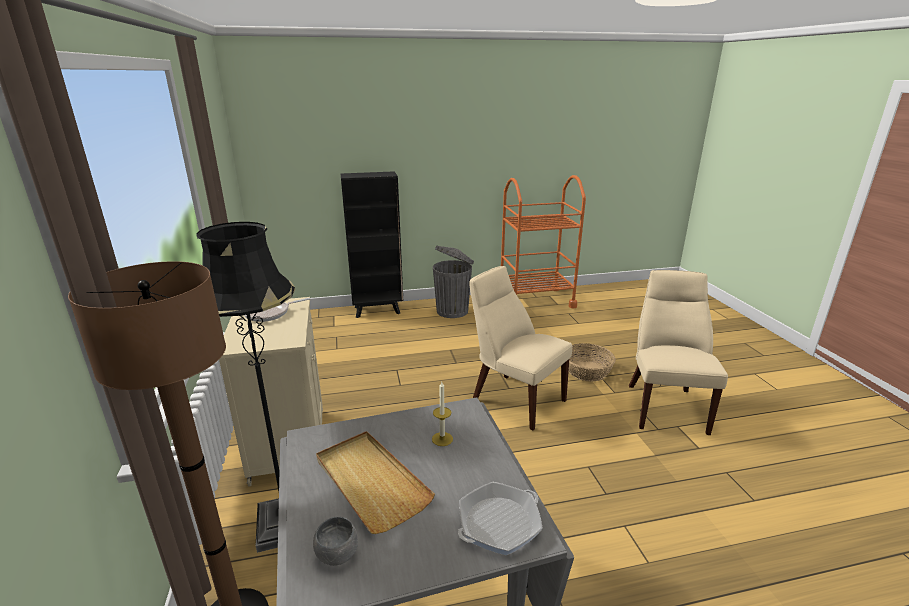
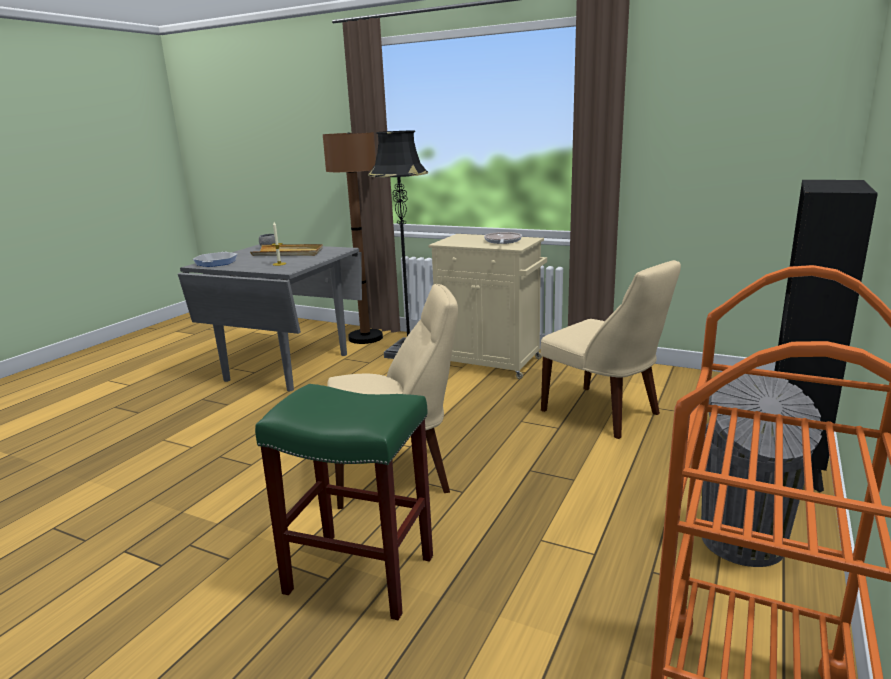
camera: 130 degrees right, 5 degrees down
(587, 371) = (357, 575): basket -> green stool
(664, 405) = (191, 589): beige chair -> beige chair (604, 414)

